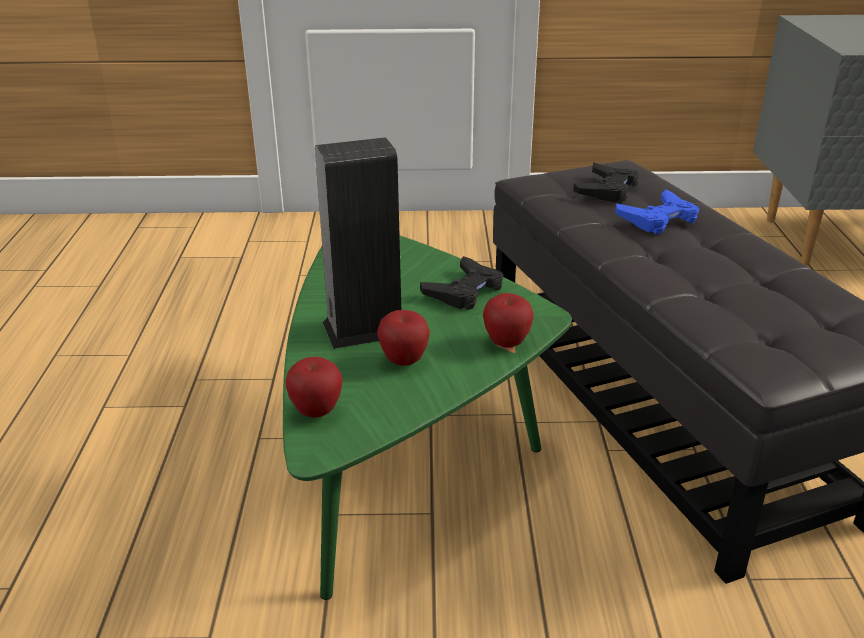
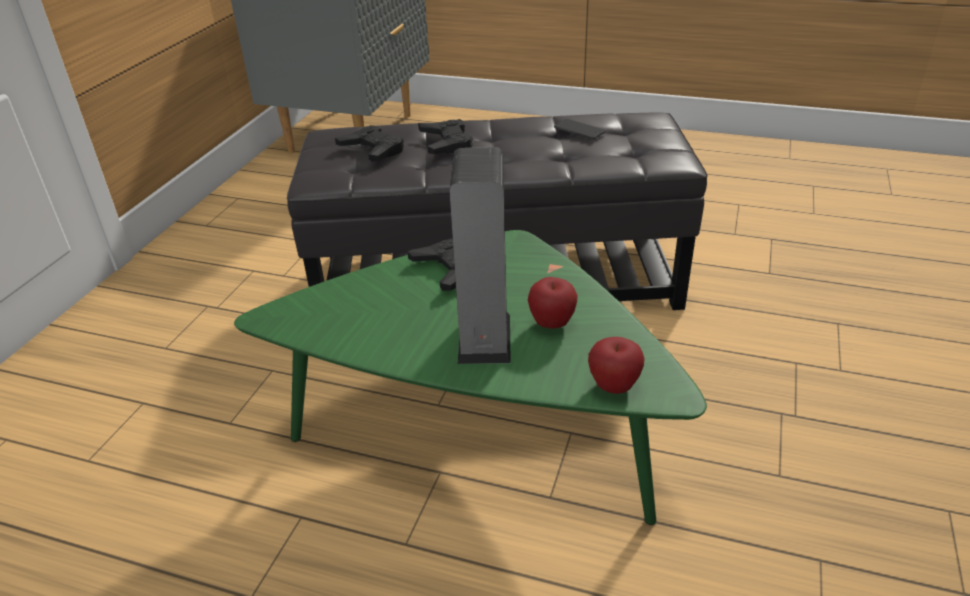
camera: 70 degrees left, 5 degrees up
(506, 343) = (548, 266): apple -> none
(658, 219) = (446, 143): blue game controller -> black game controller
(781, 288) = (579, 130): none -> phone

